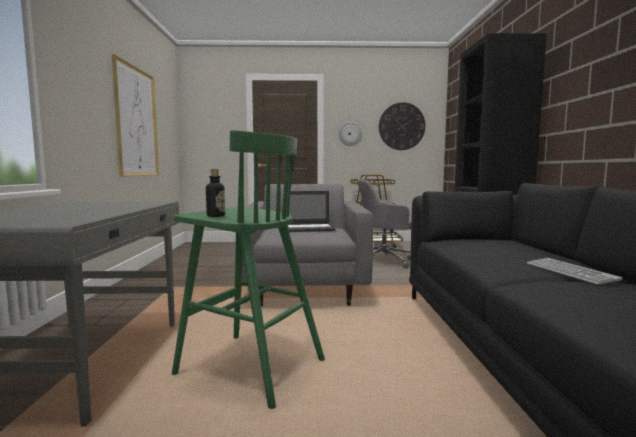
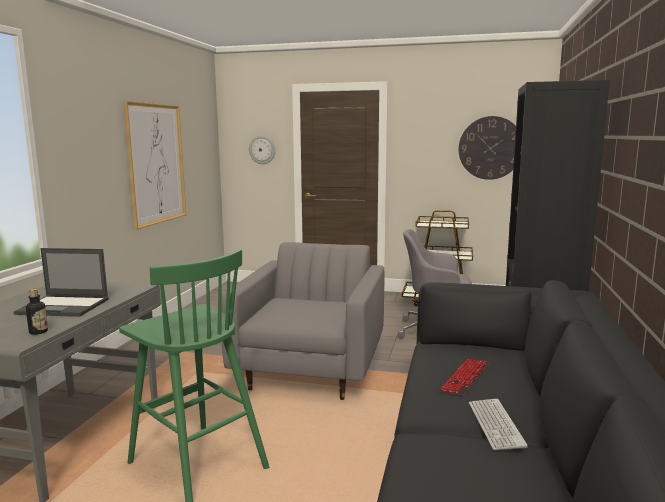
camera: 15 degrees right, 5 degrees up
(216, 216) = (153, 331): bottle -> bottle (38, 332)
(310, 228) = (315, 304): laptop -> laptop (64, 306)
(350, 134) = (420, 157): wall clock -> wall clock (262, 149)
(498, 252) = (464, 378): none -> keyboard

